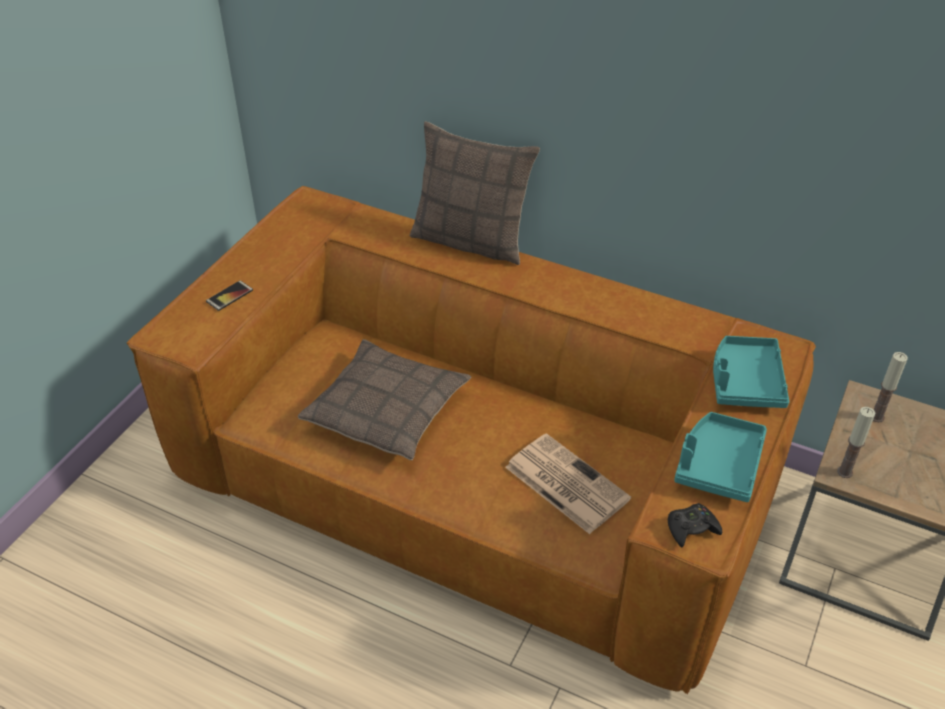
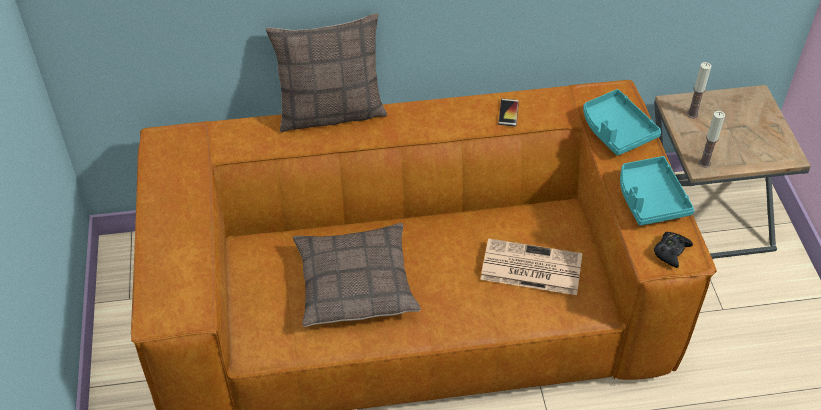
camera: 35 degrees left, 5 degrees up
(229, 296) = (181, 255): phone -> phone (508, 113)

